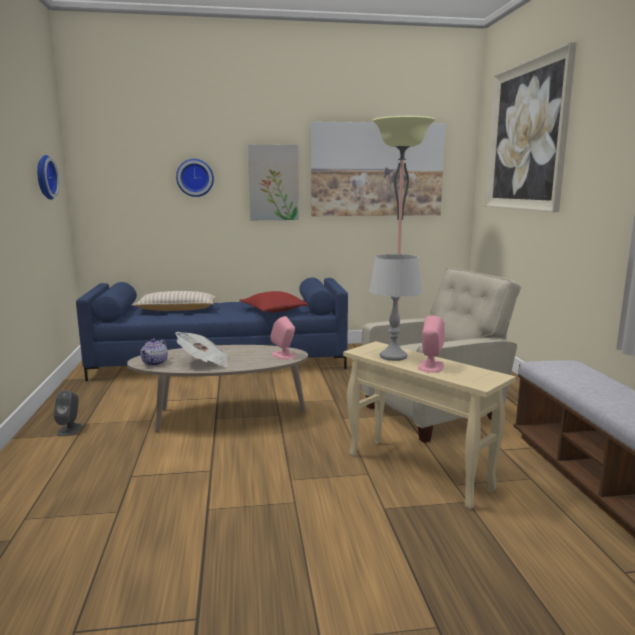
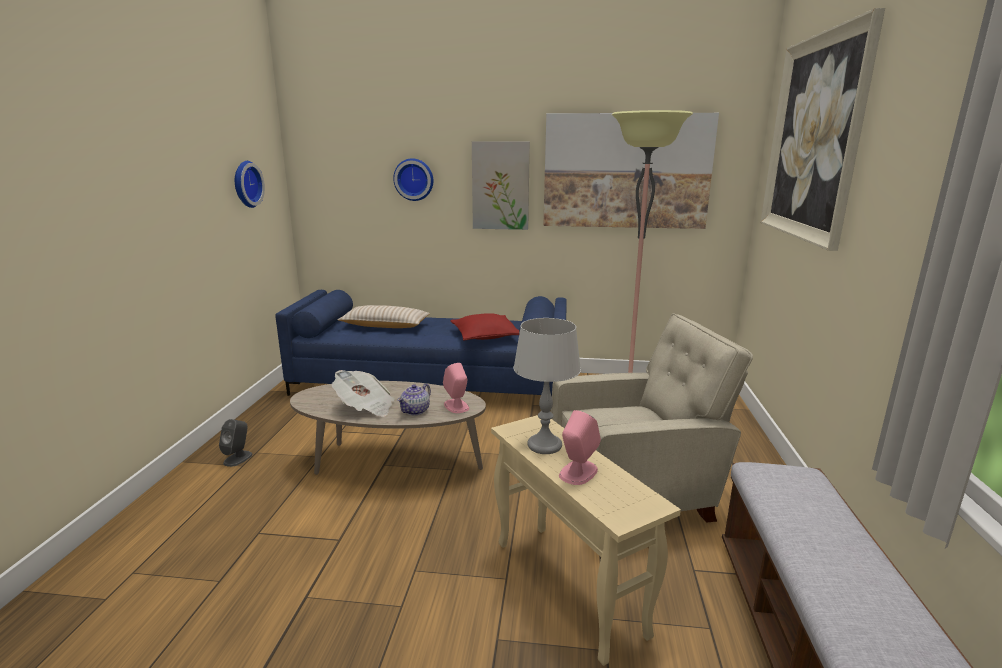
camera: 15 degrees right, 5 degrees up
(155, 363) = (317, 401): teapot -> teapot (415, 411)

